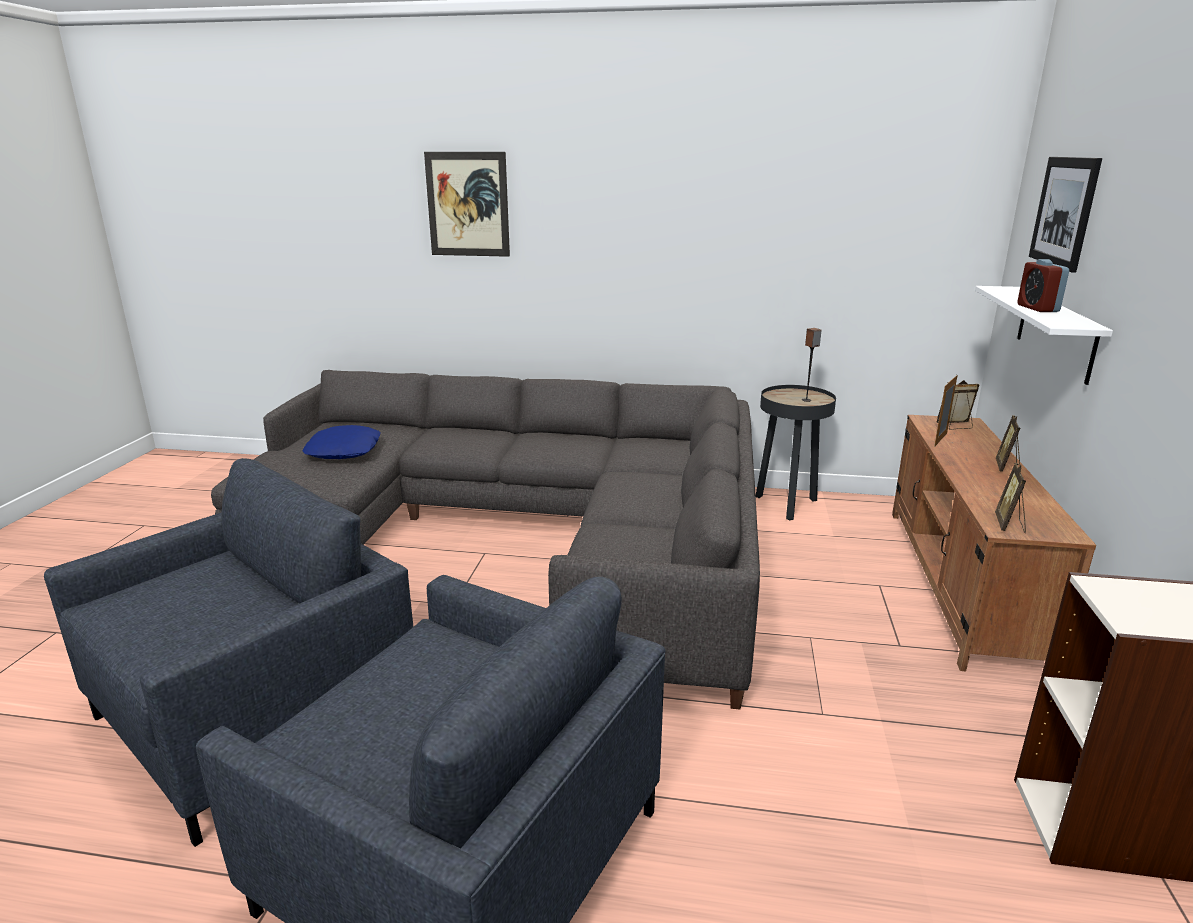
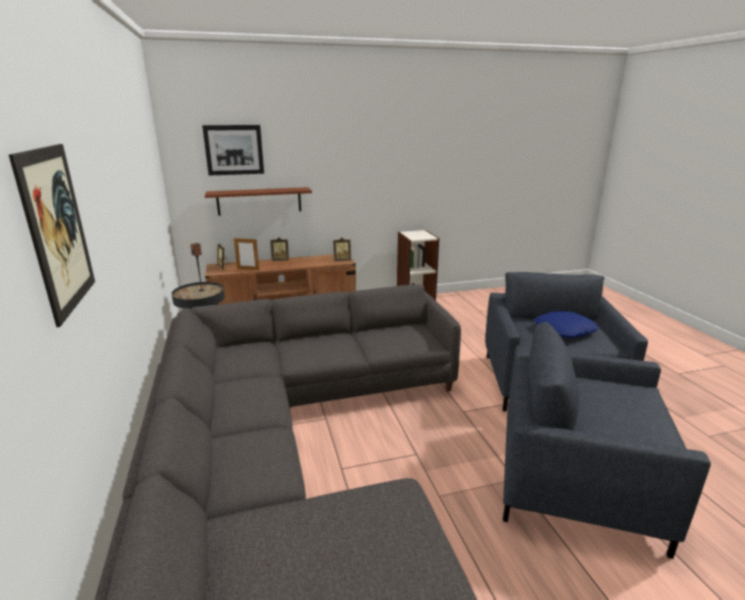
camera: 115 degrees left, 0 degrees up
(344, 451) = (326, 534): blue pillow -> blue pillow (564, 330)
(1037, 308) = (270, 190): alarm clock -> none
(1055, 332) = (259, 201): white shelf -> brown shelf

